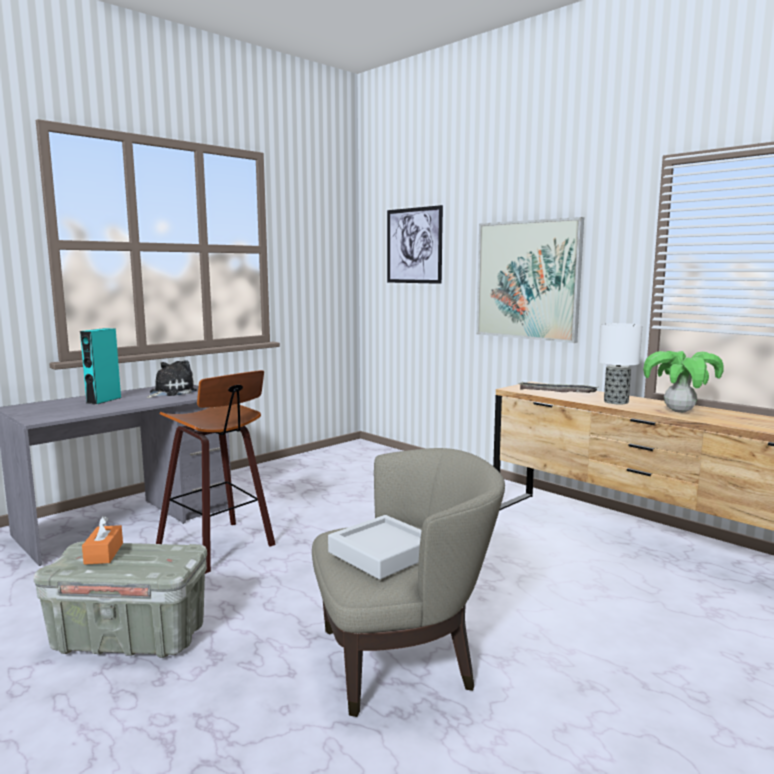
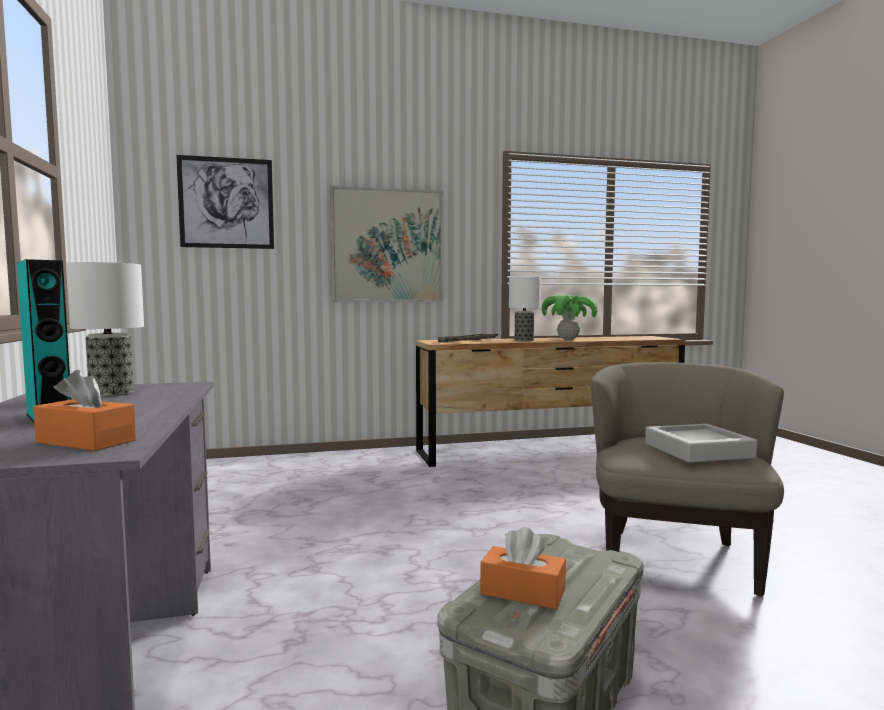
camera: 60 degrees left, 5 degrees down
(55, 414) = (86, 441): none -> orange tissue box
(170, 392) = (110, 394): plush toy -> table lamp
(221, 548) = (332, 599): stool -> none

